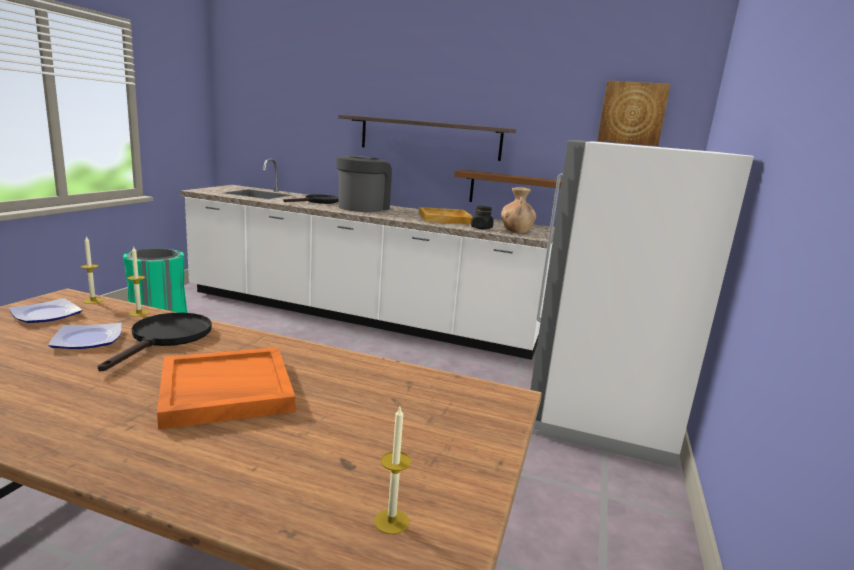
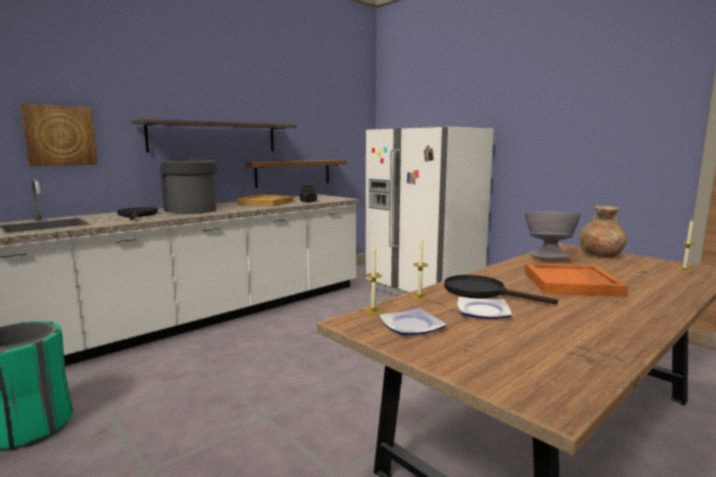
camera: 60 degrees left, 5 degrees down
(394, 378) = (548, 257): none -> grey bowl
(516, 231) = (324, 199): brown vase -> brown vase (600, 255)
(632, 113) = (342, 111): picture -> picture (60, 135)

